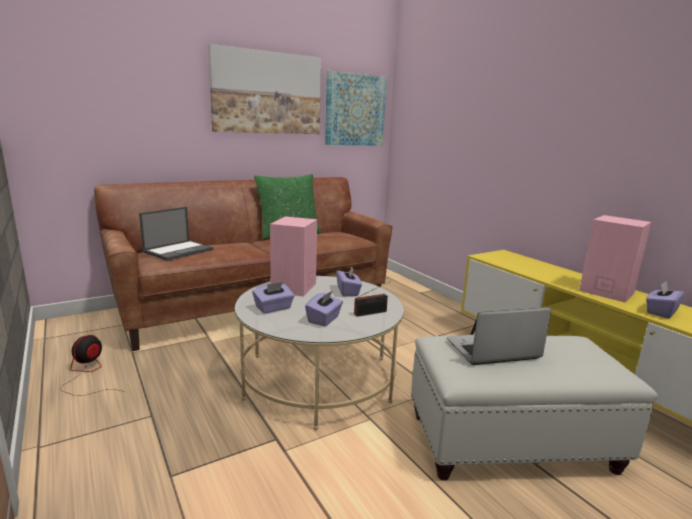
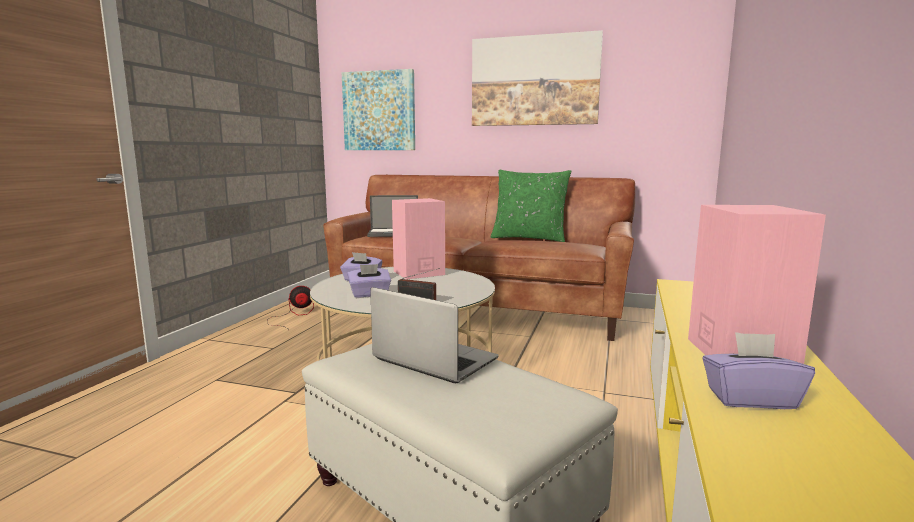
camera: 50 degrees right, 5 degrees down
(348, 291) = (451, 285): purple tissue box -> none
(355, 110) = (658, 90): picture -> picture (379, 111)

